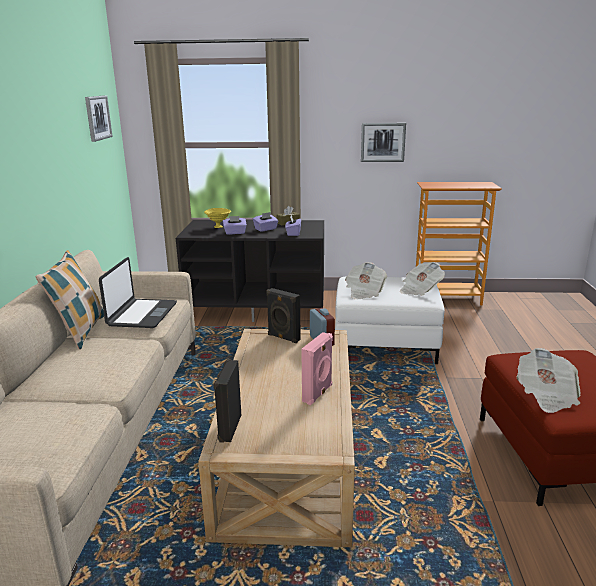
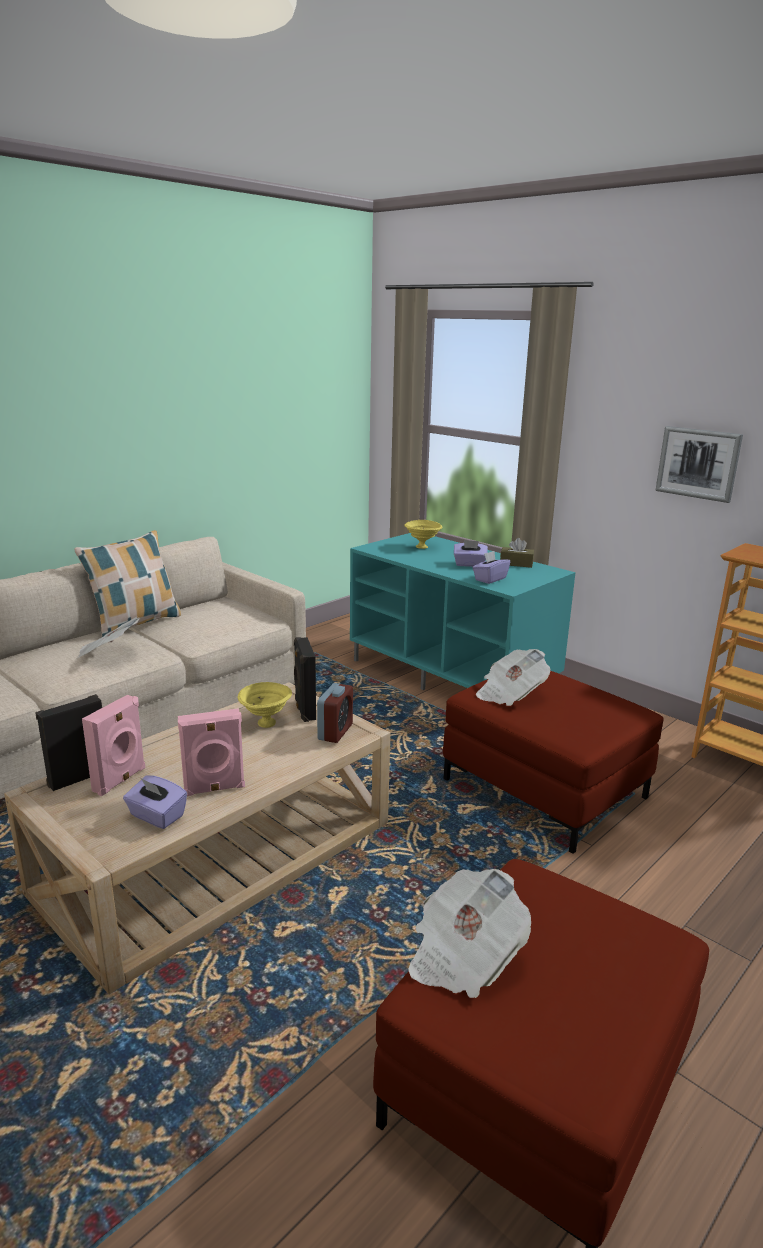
camera: 40 degrees right, 0 degrees up
(97, 118) = (314, 381): picture -> none
(141, 314) = (208, 626): laptop -> none
(235, 233) = (424, 559): purple tissue box -> purple tissue box (156, 816)
(257, 416) = (121, 780): none -> pink speaker
(258, 308) = (453, 675): black tv stand -> turquoise tv stand
(277, 353) = (266, 724): none -> yellow bowl
(386, 343) = (545, 789): white ottoman -> red ottoman
(420, 290) = (597, 722): newspaper -> newspaper (108, 654)

